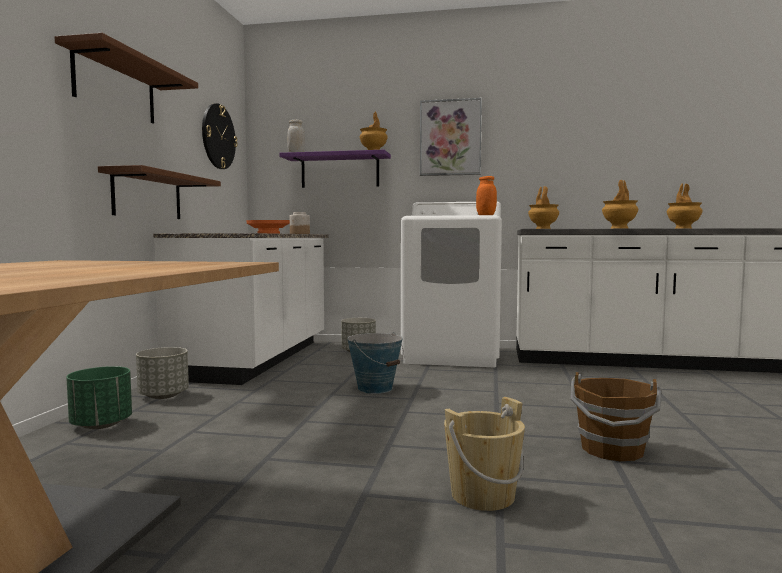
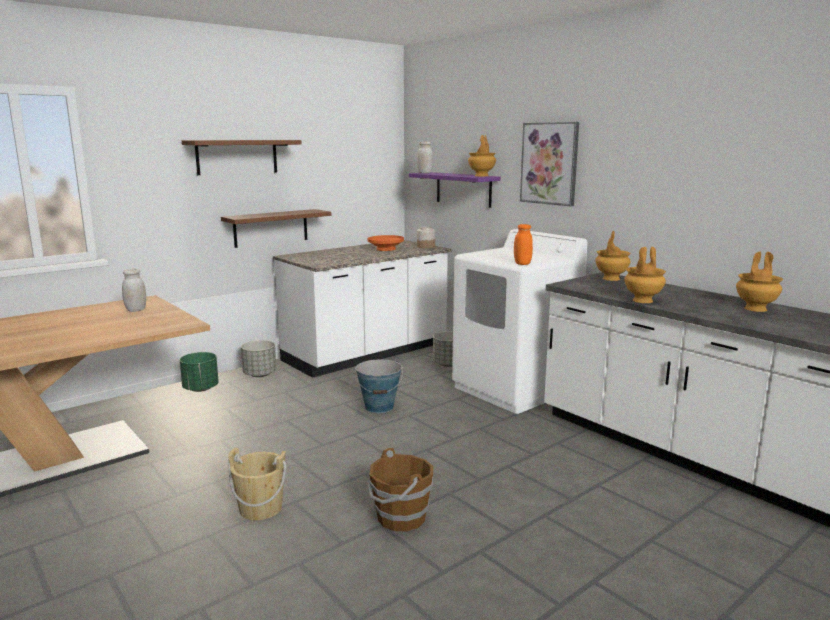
camera: 40 degrees right, 10 degrees up
(92, 263) = (136, 310): none -> white jar
(218, 136) = (360, 161): wall clock -> none

